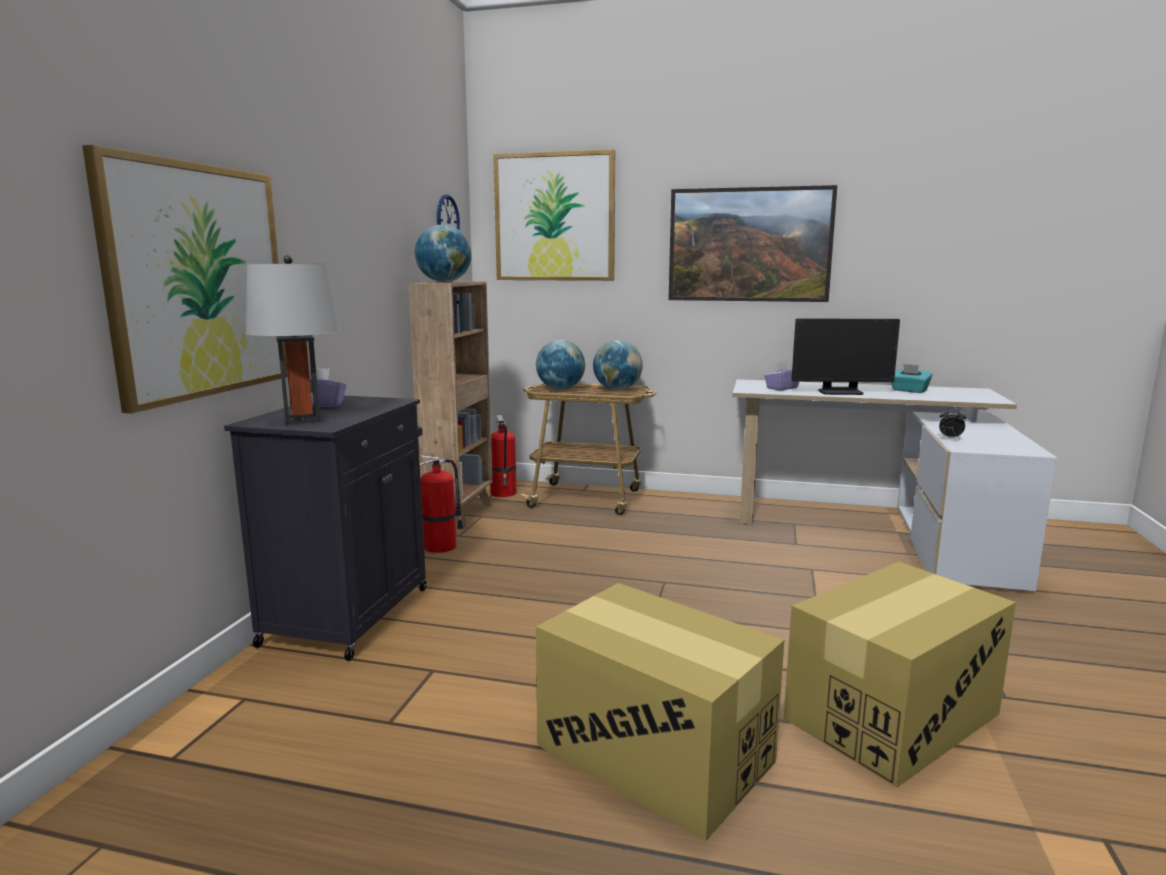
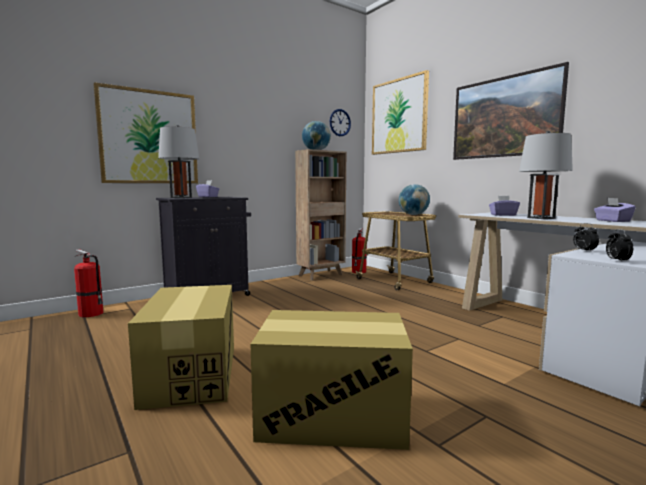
camera: 40 degrees right, 5 degrees down
(442, 546) = (288, 284): fire extinguisher -> fire extinguisher (92, 313)
(560, 389) = (384, 213): globe -> none
(840, 392) = (541, 218): monitor -> grey table lamp
(909, 391) = (612, 221): turquoise tissue box -> purple tissue box
(1009, 450) = (617, 261): none -> alarm clock

